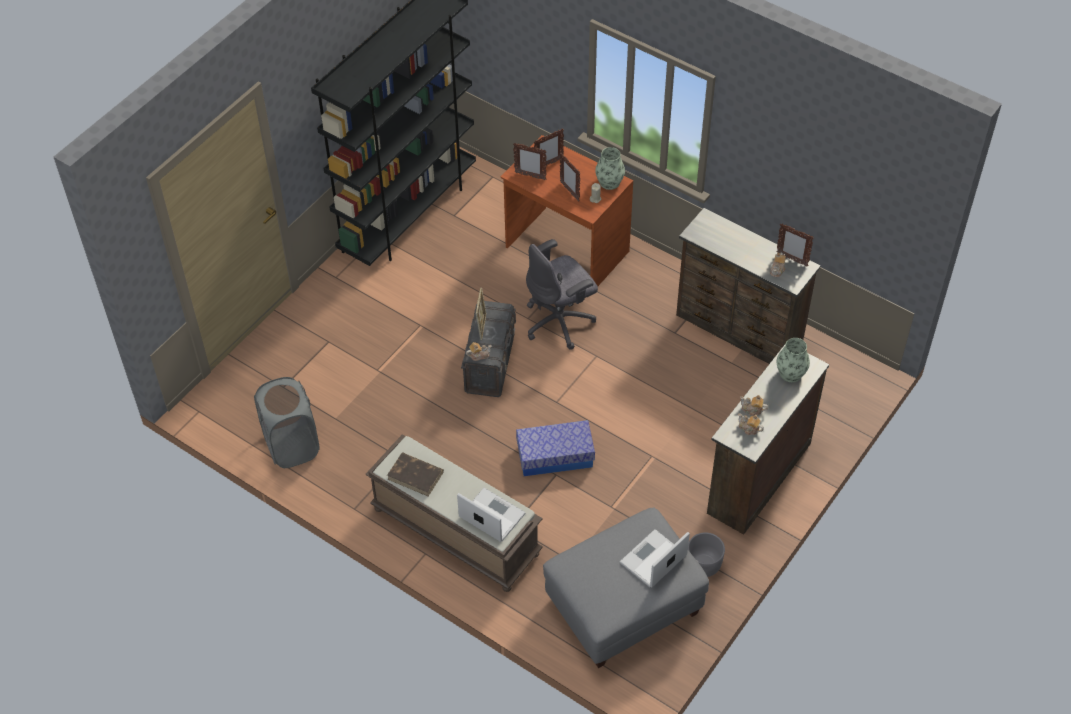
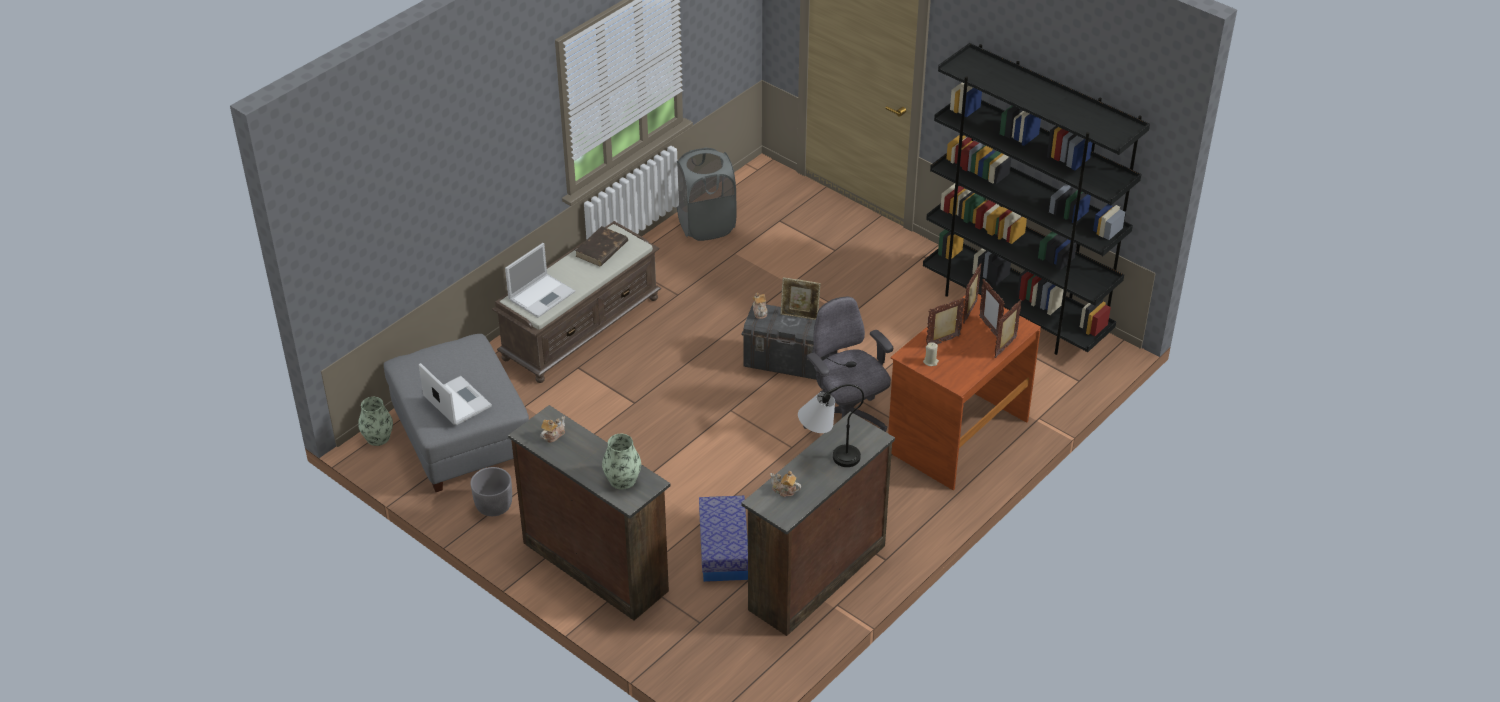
camera: 95 degrees right, 10 degrees down
(555, 456) = (658, 404): storage box -> storage box (723, 549)
(609, 182) = (957, 376): vase -> vase (378, 437)
(734, 246) = (827, 457): none -> table lamp
(752, 409) = (578, 441): teapot -> none
(791, 259) = (799, 505): picture frame -> picture frame (1005, 348)

